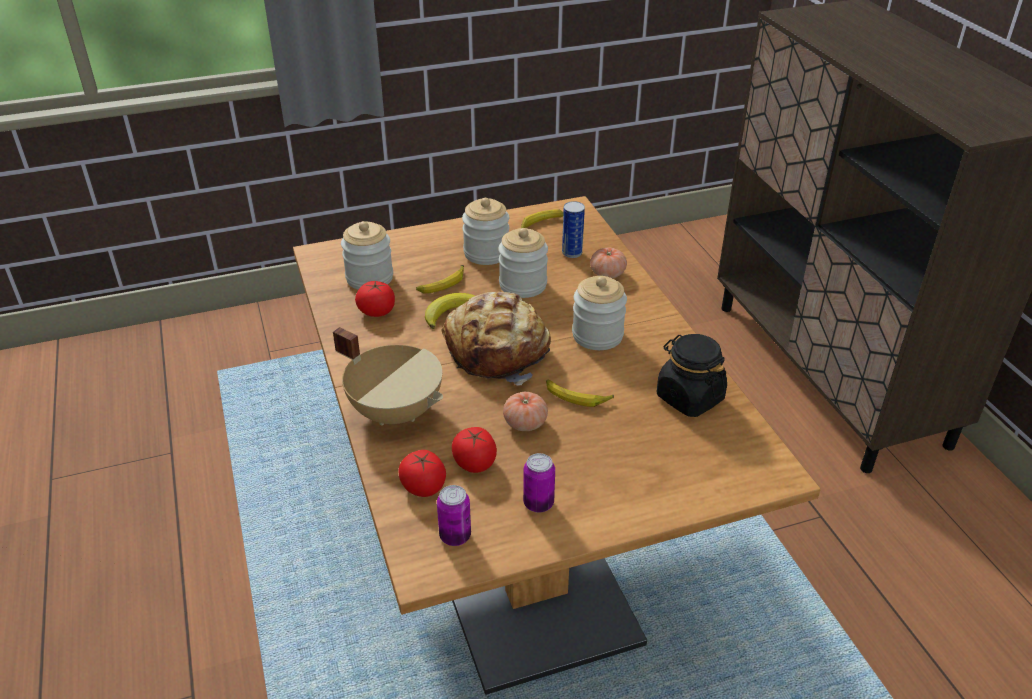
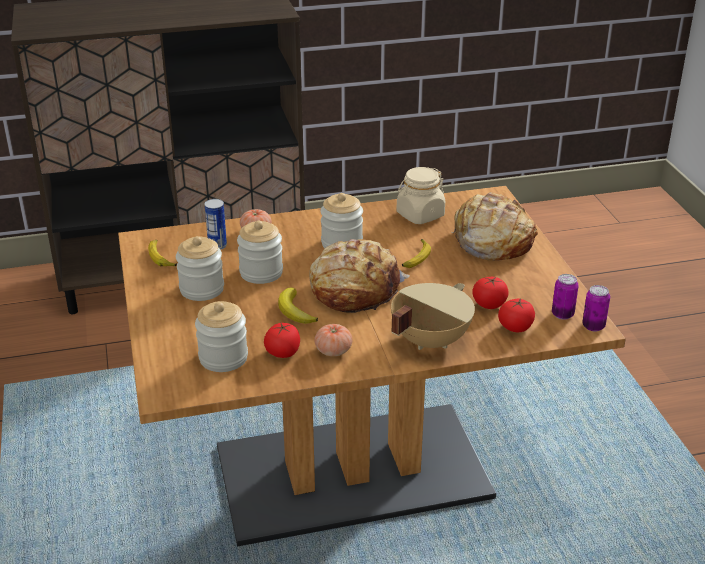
camera: 85 degrees left, 5 degrees down
(442, 284) = (247, 315): banana -> none
(525, 423) = (445, 281): tomato -> tomato (333, 350)
(538, 503) = (528, 280): can -> can (593, 326)
(639, 468) = (491, 240): none -> bread
(689, 397) = (420, 215): black jar -> beige jar

